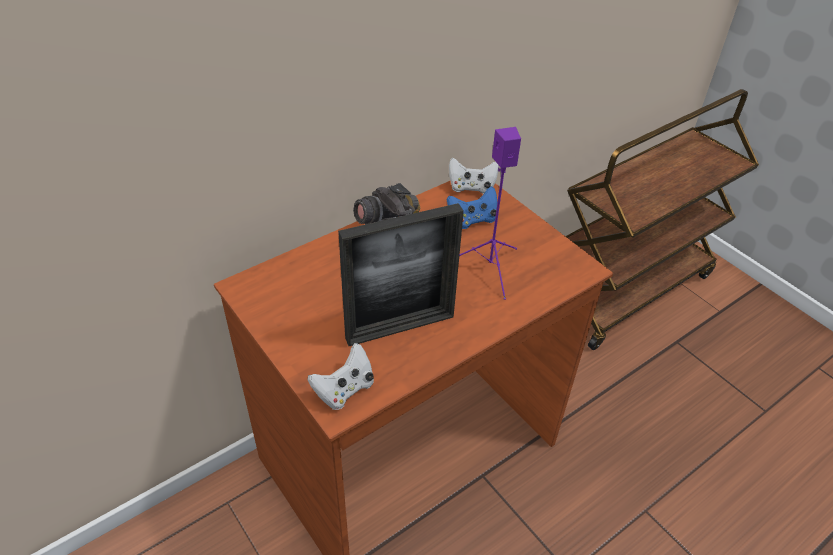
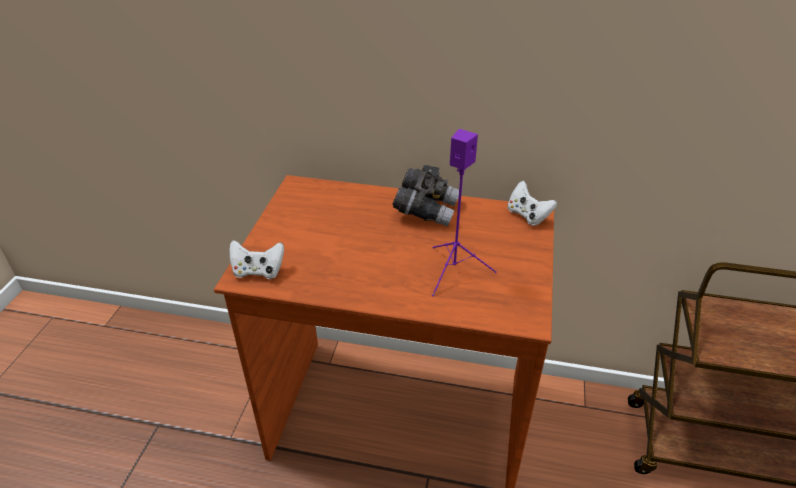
camera: 50 degrees right, 5 degrees down
(400, 327) = (340, 263): picture frame -> none
(473, 220) = (493, 235): blue game controller -> none

